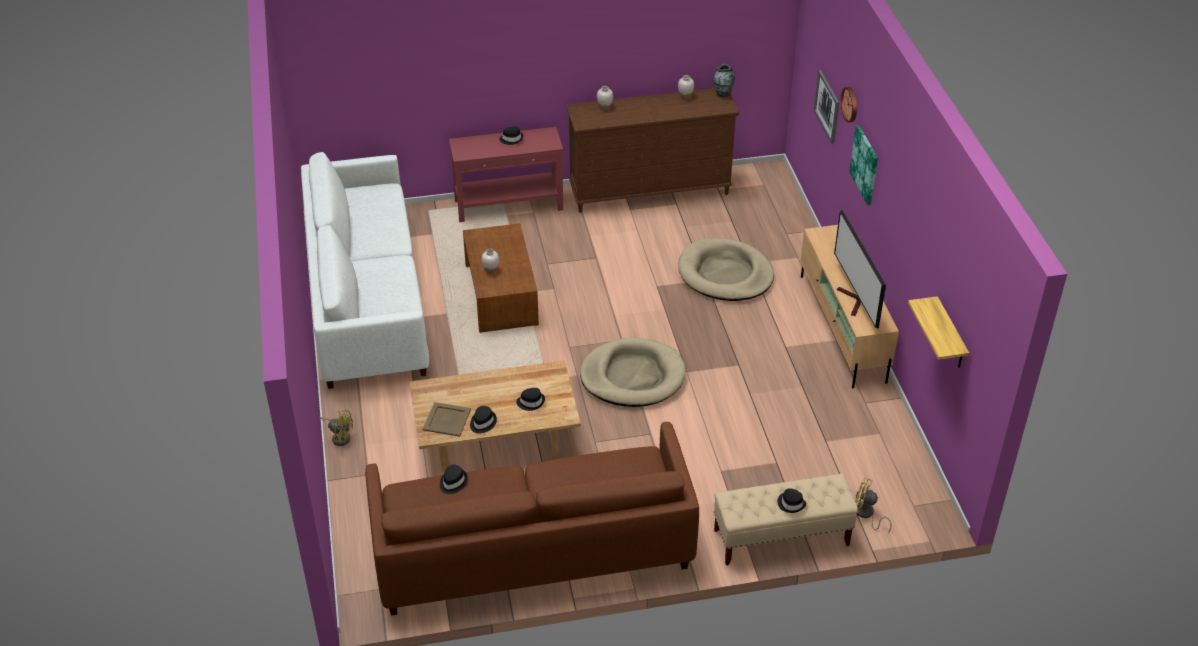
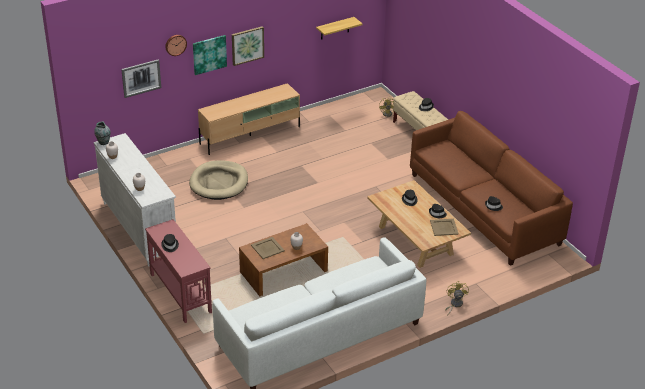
camera: 110 degrees left, 5 degrees down
(503, 245) = (267, 248): none -> beige tray
(632, 376) = (333, 201): beige dog bed -> none
(650, 191) = (139, 229): brown dresser -> white dresser
(854, 301) = (270, 98): television -> none
(888, 208) = (247, 45): none -> picture

